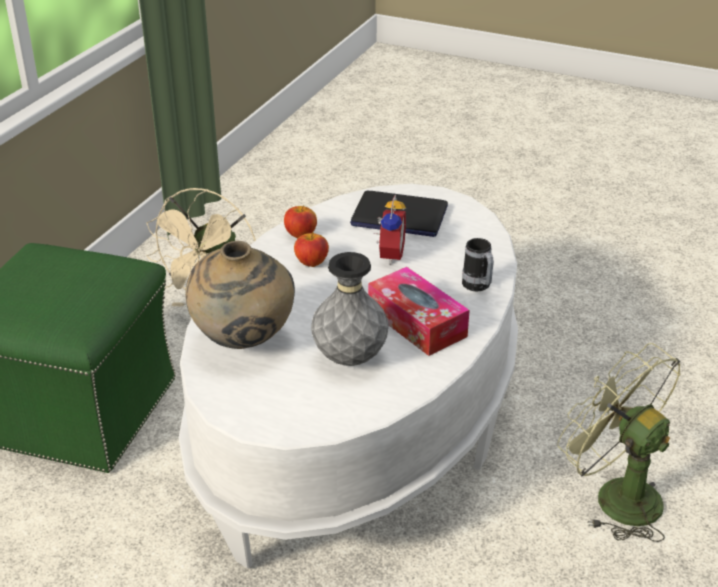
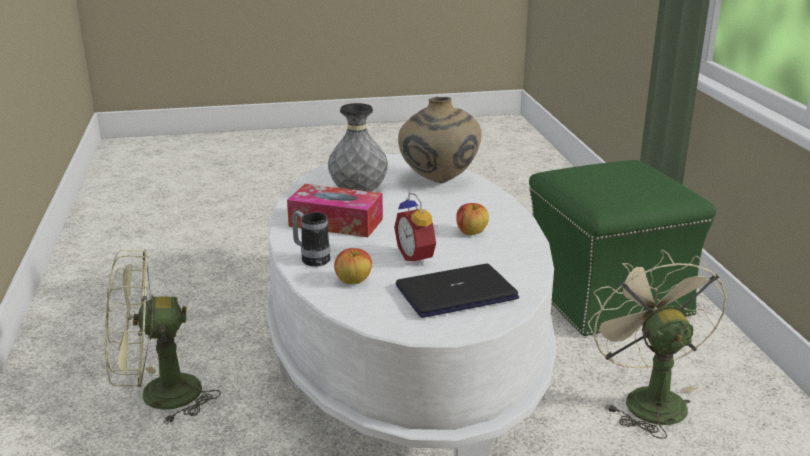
camera: 145 degrees right, 10 degrees down
(300, 234) = (516, 248): apple -> apple (353, 281)
(615, 496) = (157, 397): green fan -> green fan turned 150 degrees clockwise

